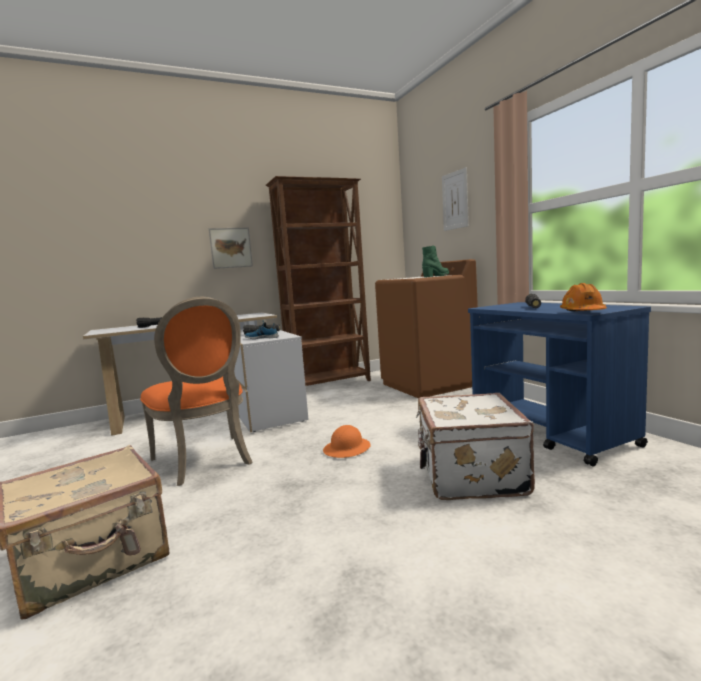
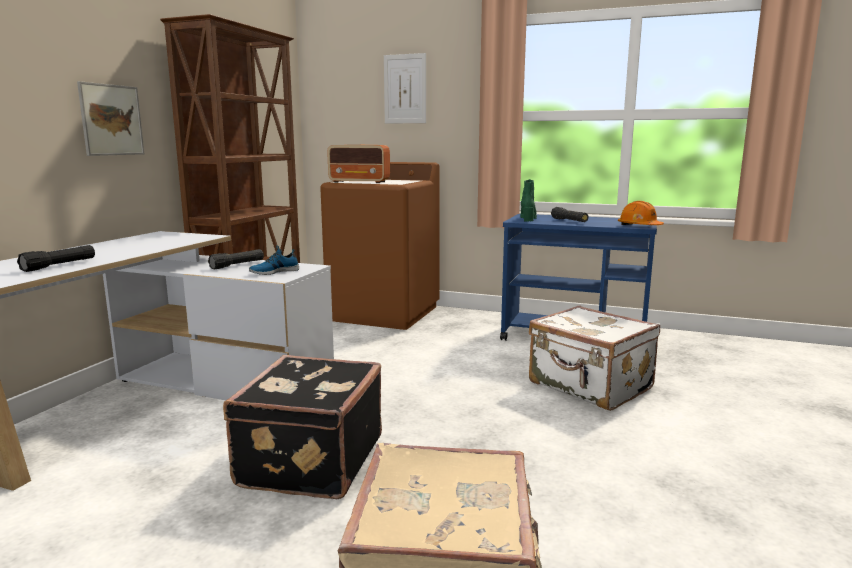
camera: 45 degrees left, 5 degrees up
(206, 461) = (308, 461): orange chair -> black suitcase
(347, 449) = (447, 396): orange hard hat -> none
(399, 278) = (360, 182): none -> radio
(436, 276) = (411, 181): green boot -> green boot (528, 219)

